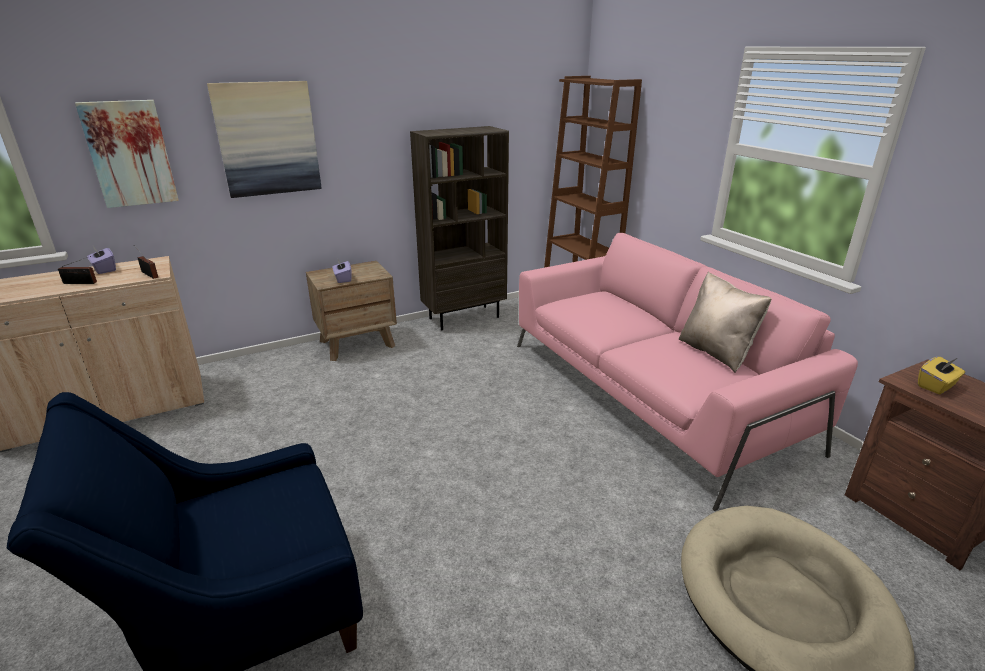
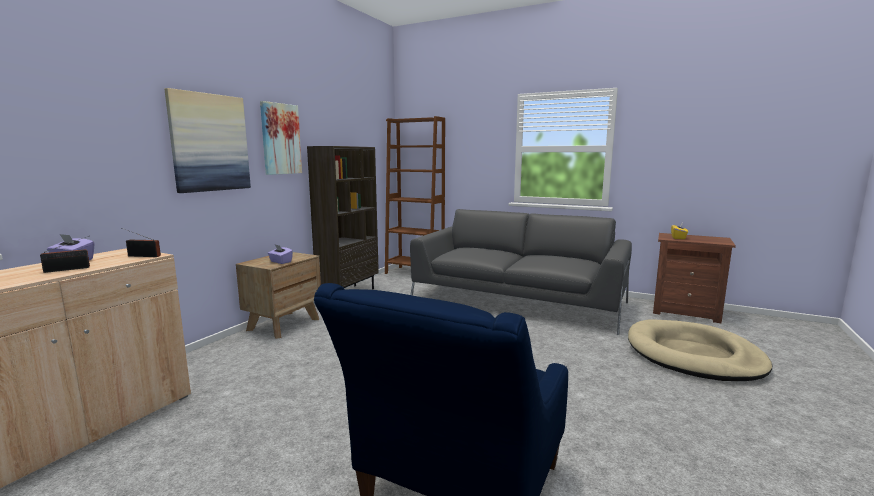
camera: 35 degrees left, 15 degrees down
(130, 154) = (86, 145): picture -> picture (280, 139)
(649, 393) = (517, 301): pink sofa -> grey sofa
(716, 352) = (563, 256): beige pillow -> none

